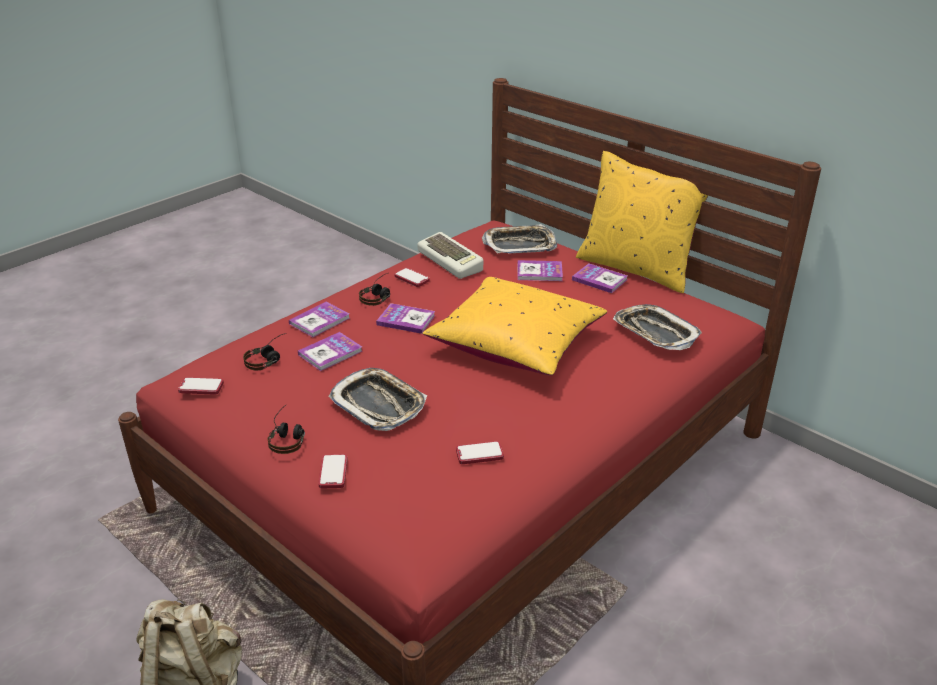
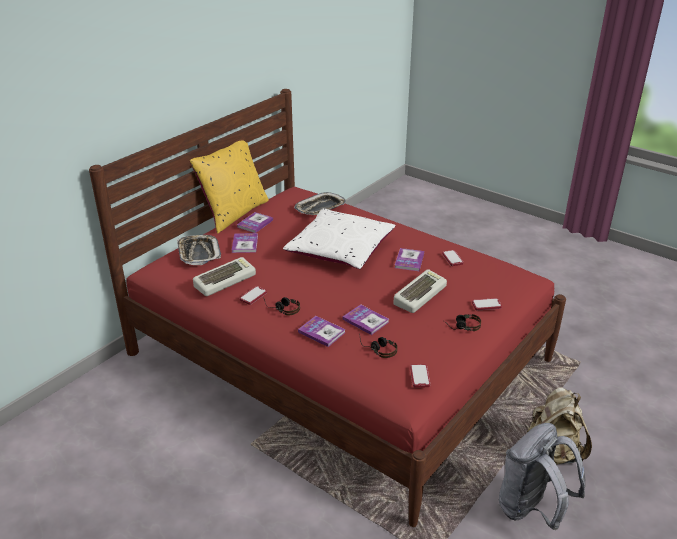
camera: 95 degrees left, 0 degrees up
(111, 632) = (531, 509): none -> grey backpack
(379, 404) = (419, 294): tray -> keyboard
(406, 320) = (317, 293): book -> book (409, 260)
(515, 343) = (340, 250): yellow pillow -> white pillow

